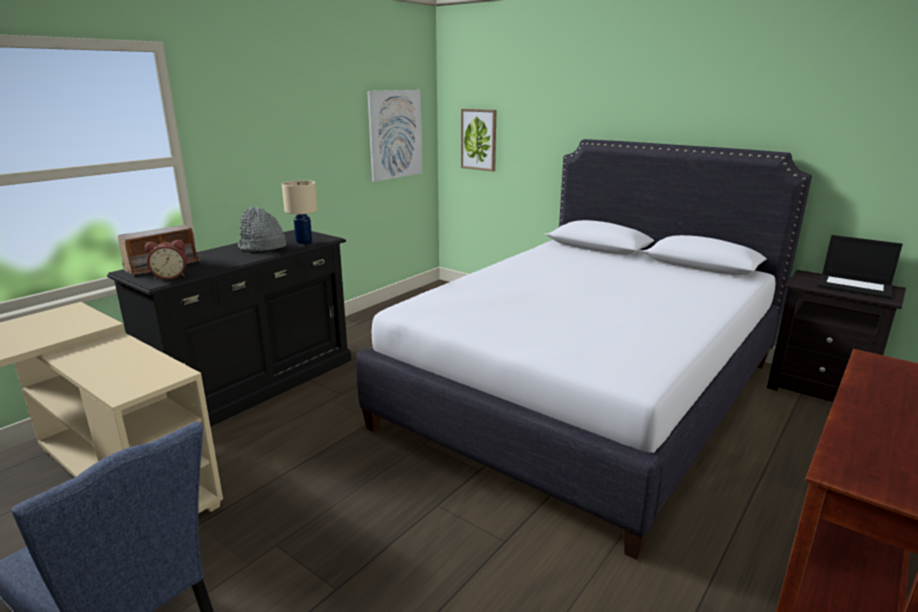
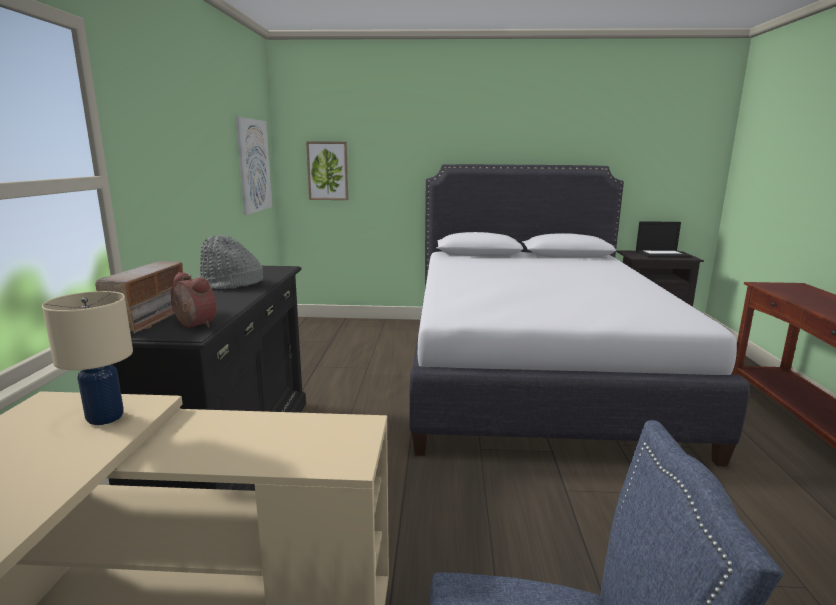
camera: 35 degrees left, 5 degrees down
(170, 276) = (193, 325): alarm clock -> alarm clock turned 90 degrees counterclockwise
(304, 242) = (265, 274): beige table lamp -> beige table lamp (104, 418)

